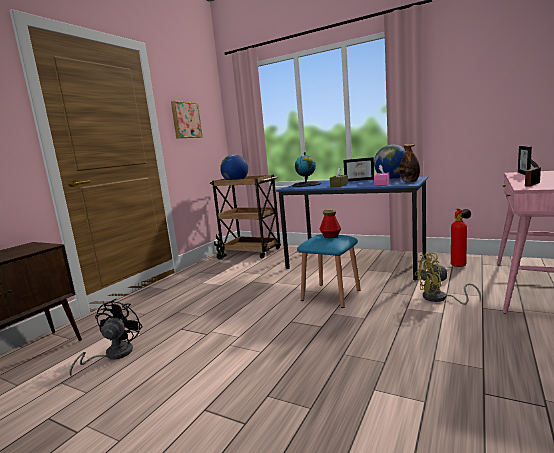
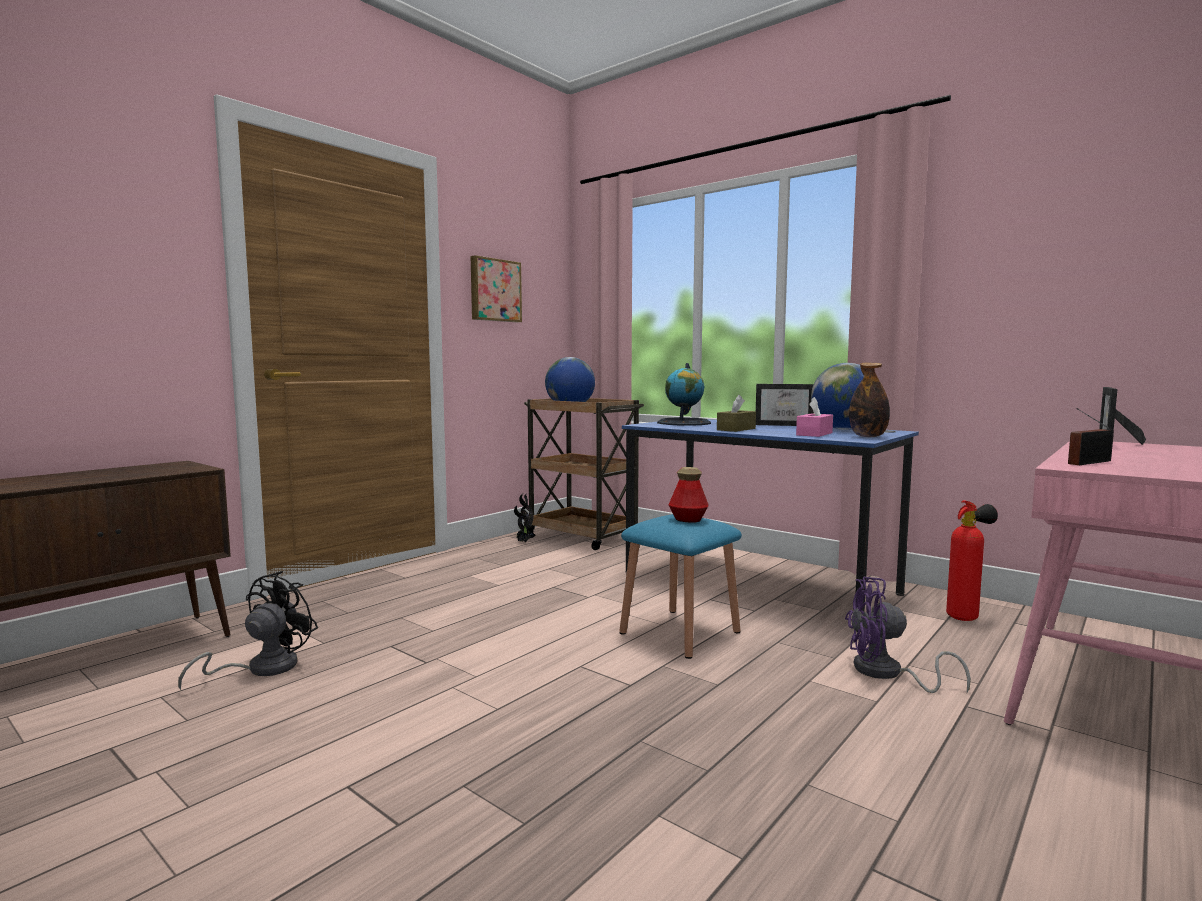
camera: 10 degrees right, 5 degrees down
(439, 299) = (886, 674): yellow fan -> purple fan

